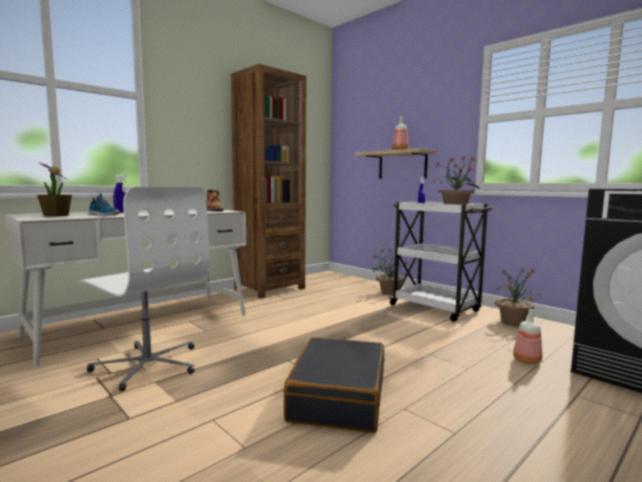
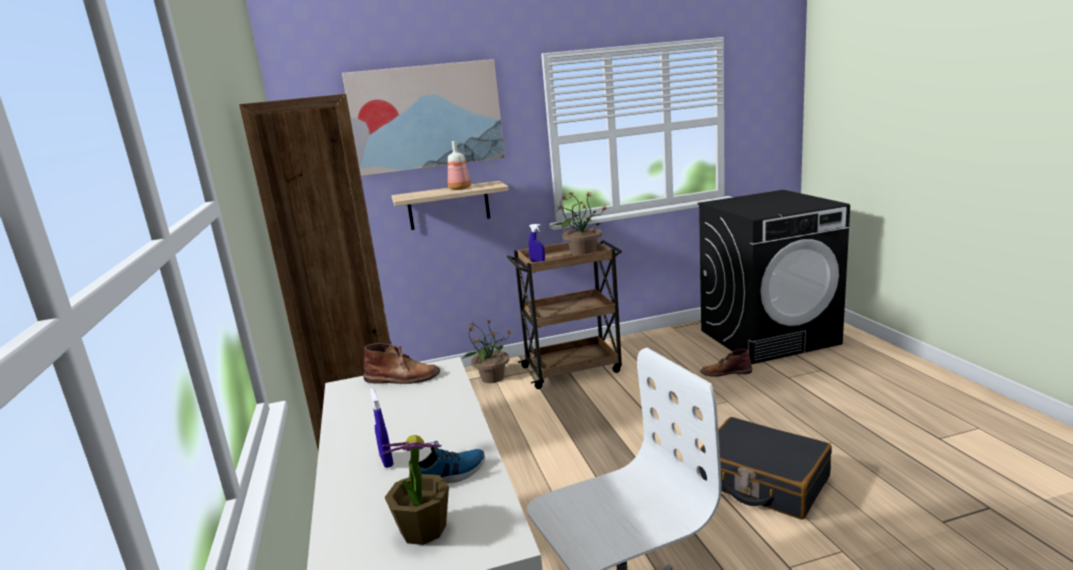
camera: 60 degrees left, 10 degrees up
(399, 102) = (426, 117): none -> picture
(436, 308) = (573, 369): white cart -> brown cart
(513, 322) = (639, 346): potted plant -> none
(527, 361) = (725, 372): bottle -> brown boot

